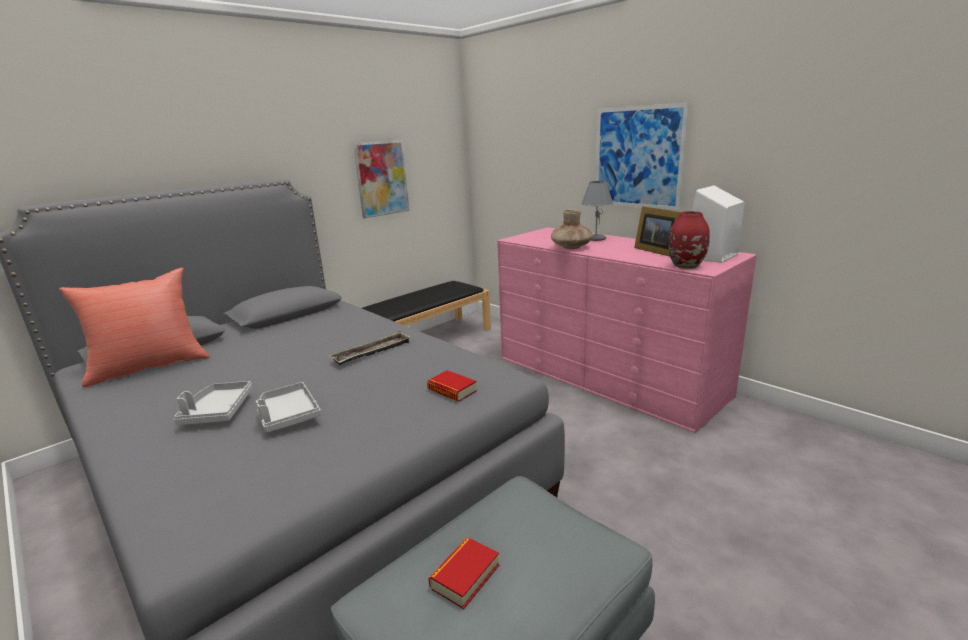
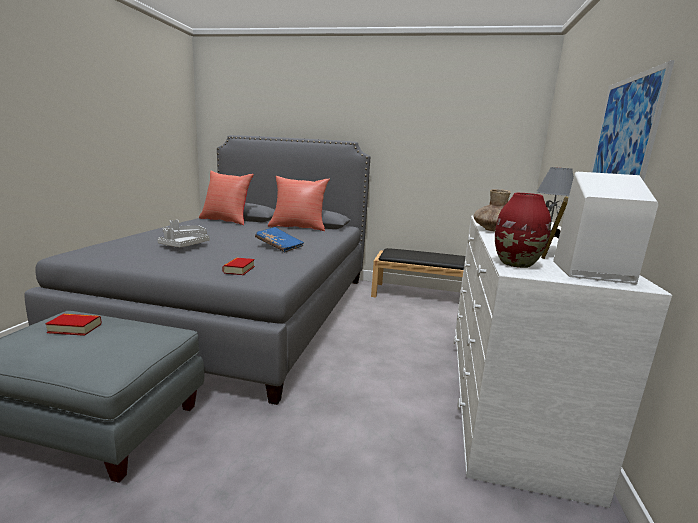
camera: 55 degrees right, 5 degrees down
(284, 325) = (298, 227): none -> red pillow
(372, 352) = (279, 246): tray -> blue book
(382, 178) = (439, 154): picture -> none
(607, 375) = (506, 390): pink dresser -> white dresser

